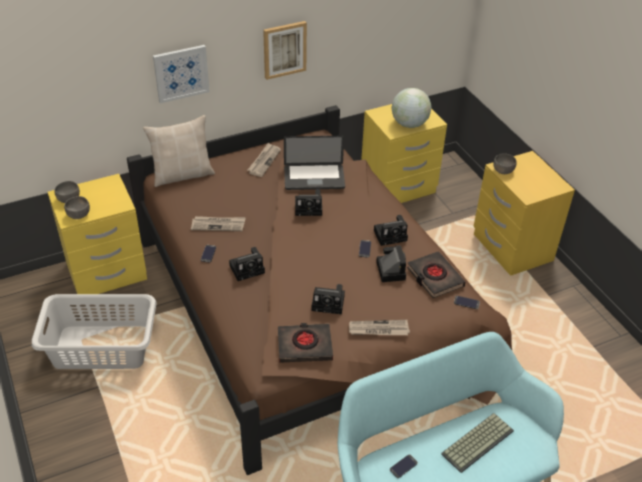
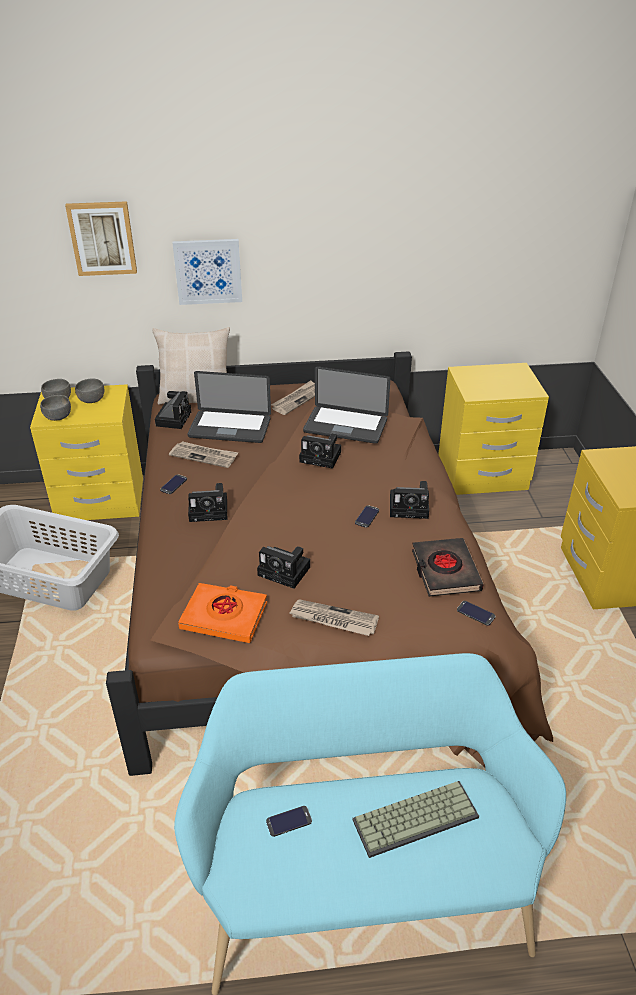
camera: 20 degrees right, 5 degrees down
(225, 196) = (230, 428): none -> laptop
(284, 49) = (343, 264): picture -> picture (102, 238)
(304, 346) = (224, 616): black book -> orange book
(390, 269) = (387, 548): camera -> camera (174, 418)
(409, 124) = (498, 389): globe -> none
(503, 170) = (603, 461): grey bowl -> grey bowl (91, 399)

